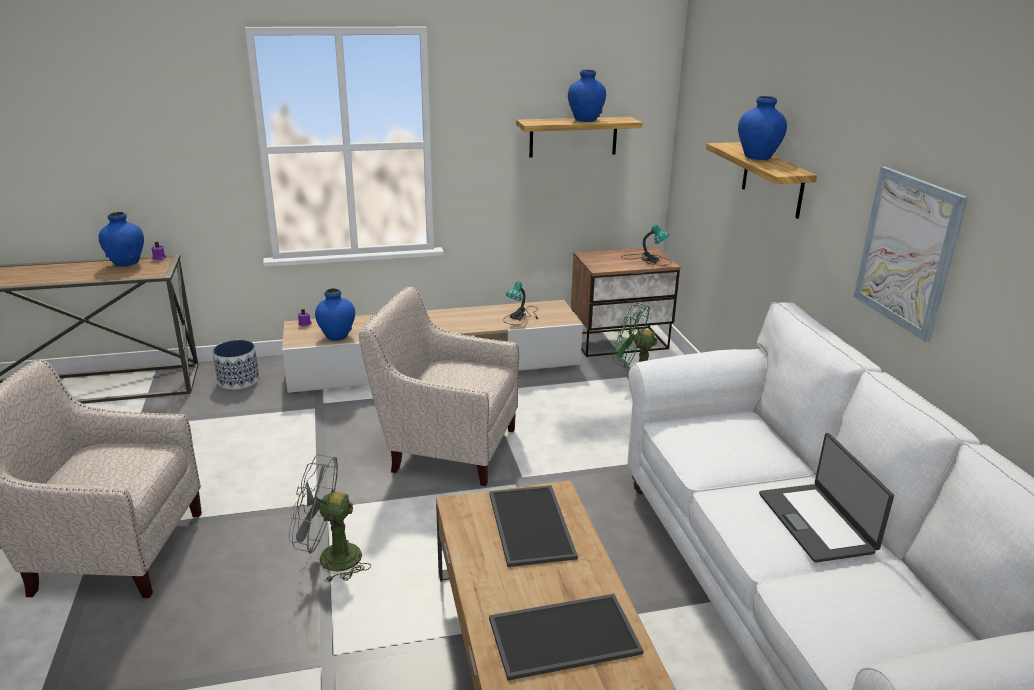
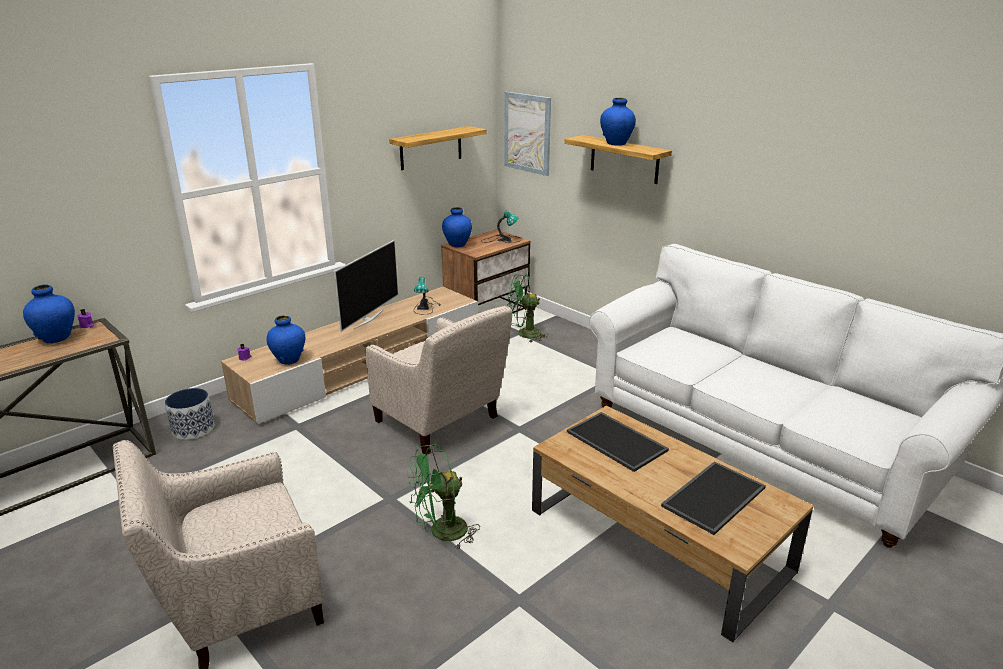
camera: 30 degrees left, 0 degrees up
(330, 558) = (441, 533): grey fan -> green fan
(446, 446) = (440, 423): beige armchair -> beige armchair turned 120 degrees counterclockwise
(450, 315) = (368, 319): none -> television
(585, 120) = (443, 132): blue vase -> blue vase (457, 244)
(817, 522) = (777, 379): laptop -> none
(907, 251) = (767, 191): picture -> picture (527, 133)

